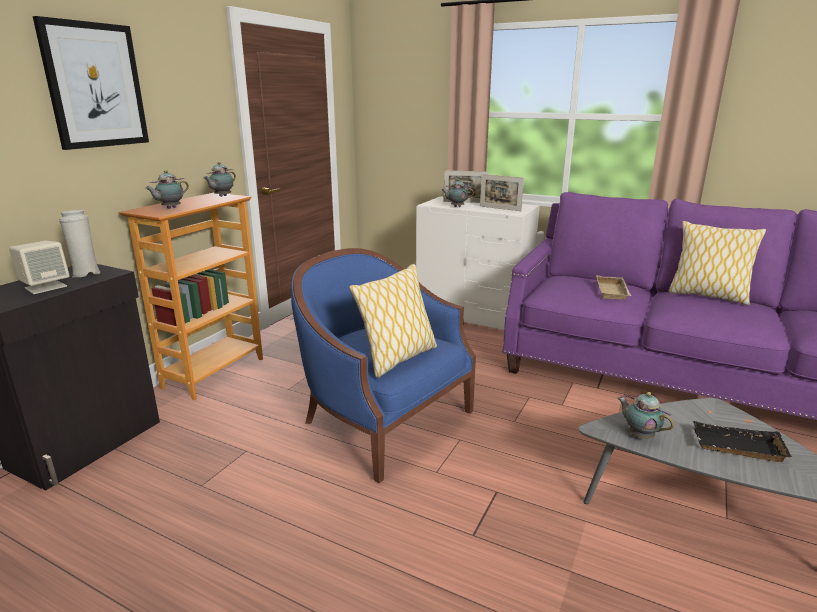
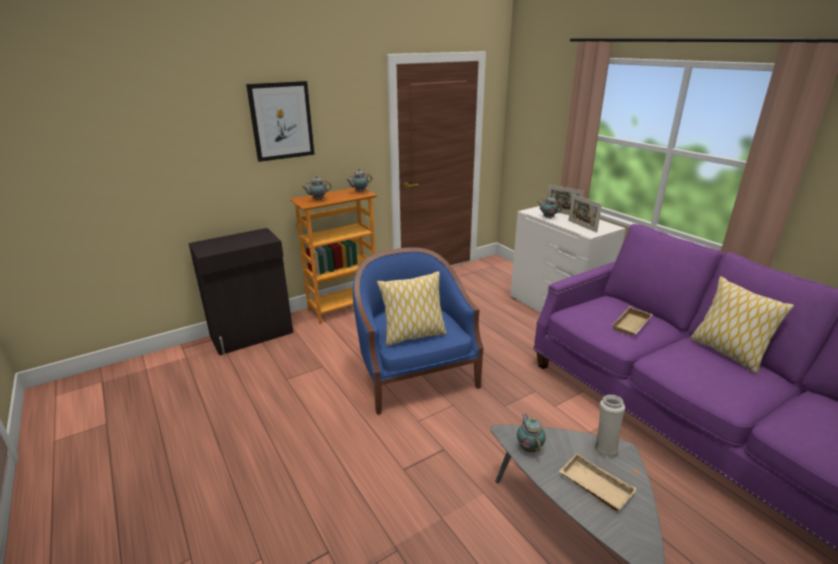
camera: 30 degrees right, 5 degrees up
(45, 287) = (232, 243): beige speaker -> none
(86, 274) = (257, 238): white vase -> white vase (604, 447)
(736, 448) = (593, 486): black tray -> beige tray

